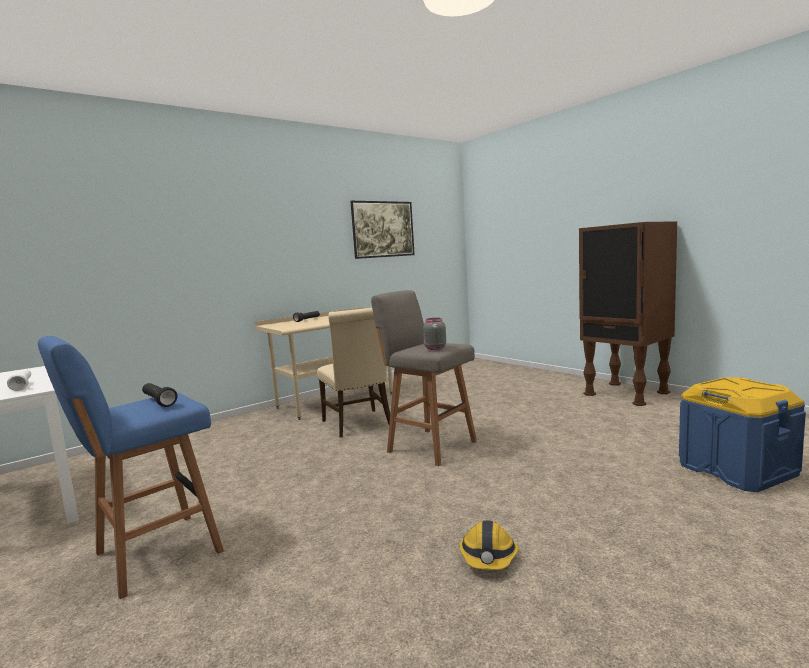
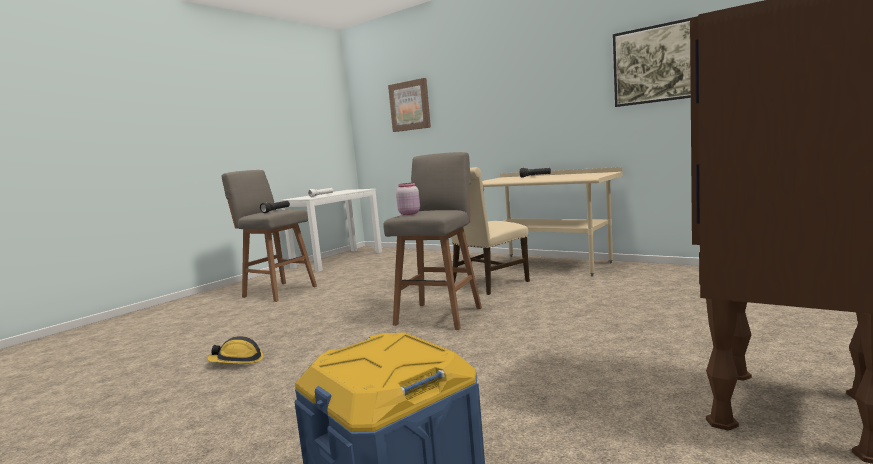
camera: 75 degrees right, 0 degrees up
(98, 235) = (410, 106): none -> picture
(153, 554) = (278, 291): blue stool -> grey stool
(434, 348) = (409, 214): grey jar -> pink jar

